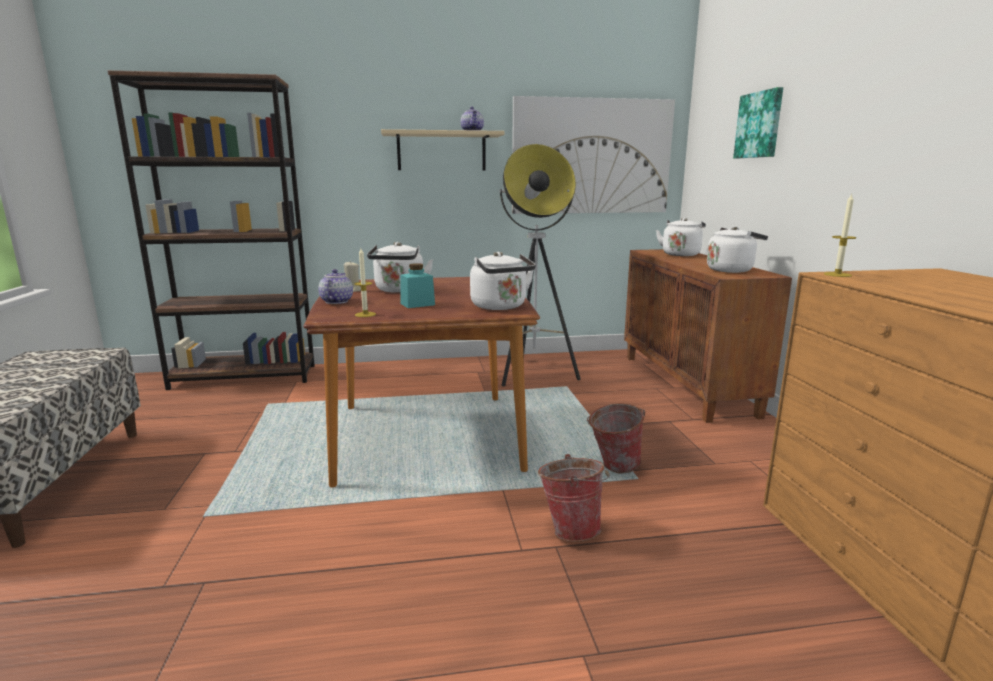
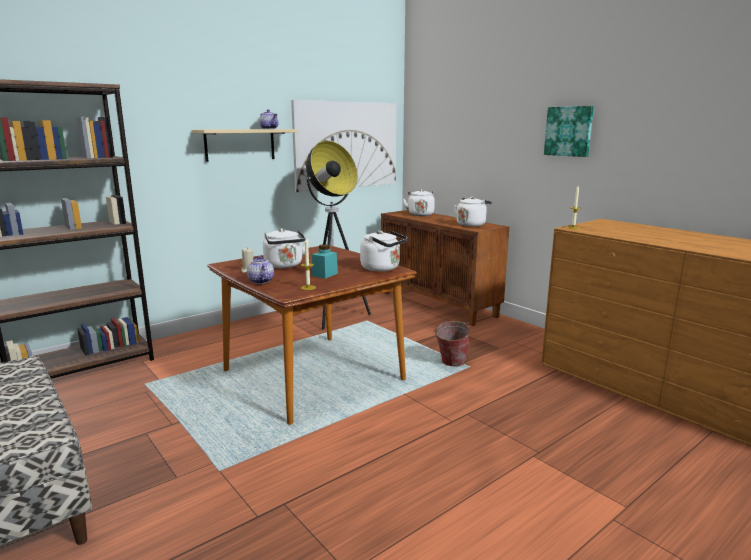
camera: 30 degrees left, 0 degrees up
(571, 528) = (465, 402): bucket -> none
(759, 125) = (470, 129): picture -> picture (569, 131)

